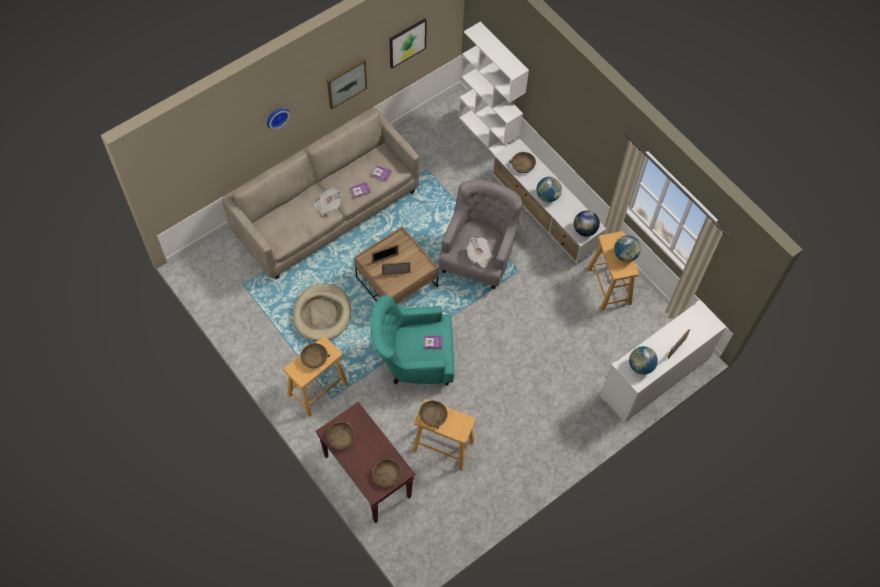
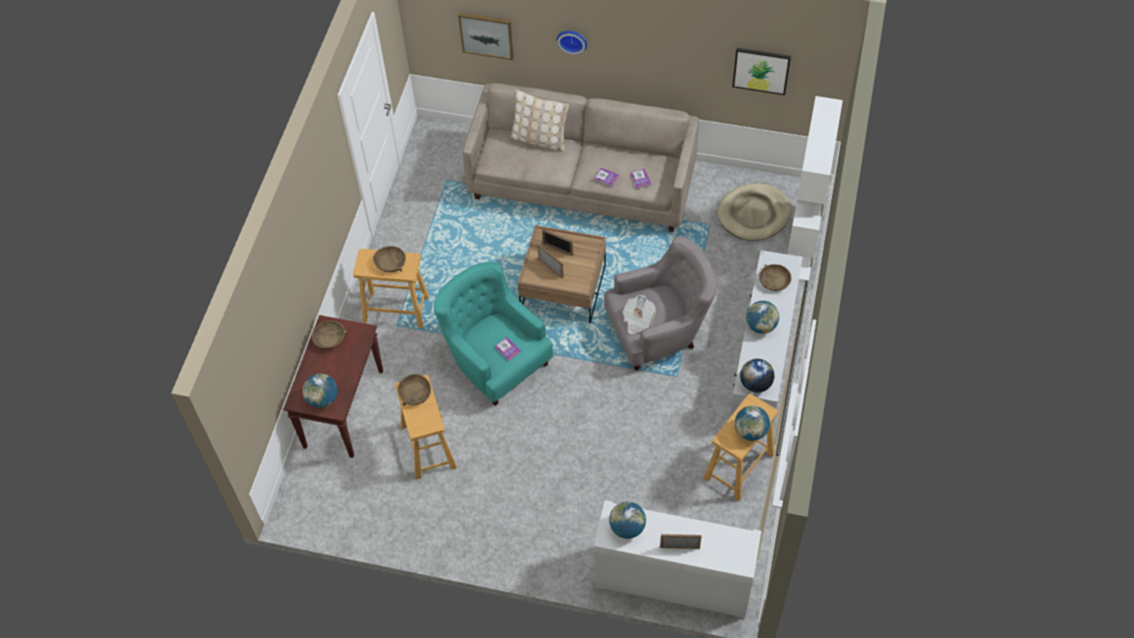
camera: 55 degrees right, 5 degrees down
(291, 203) = (539, 139): none -> beige pillow
(322, 314) = (474, 257): beige dog bed -> beige dog bed (754, 214)
(328, 205) = (564, 165): newspaper -> none
(346, 83) = (669, 63): picture -> picture (486, 35)
(387, 475) = (323, 399): brown bowl -> globe

